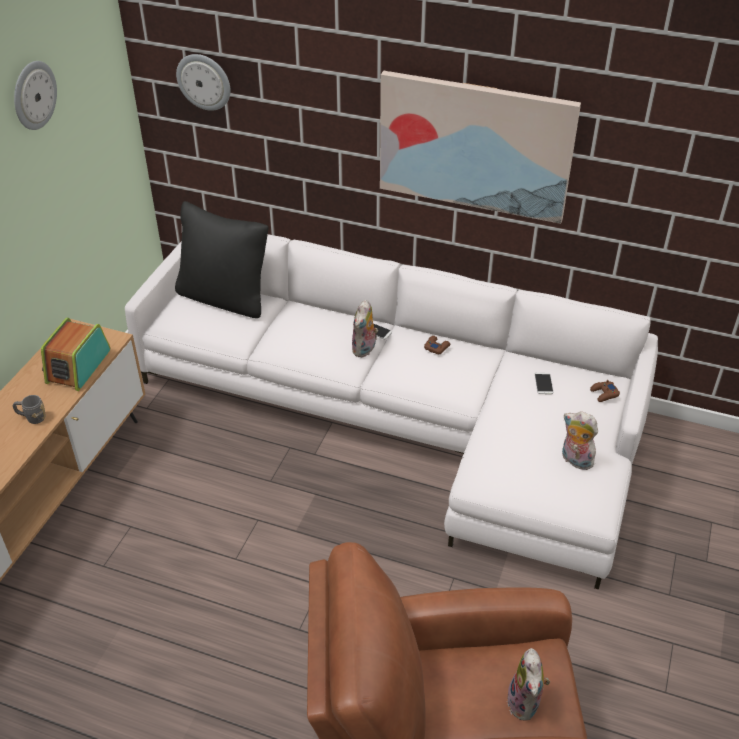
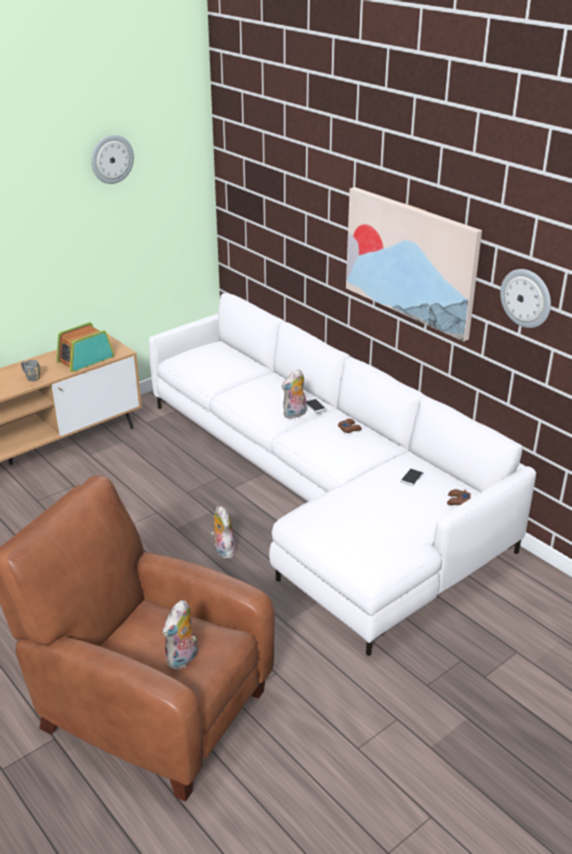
camera: 30 degrees right, 10 degrees down
(204, 81) = (252, 185): wall clock -> wall clock (526, 298)
(225, 298) = (227, 356): black pillow -> none
(575, 460) = (386, 534): plush toy -> plush toy (223, 550)

